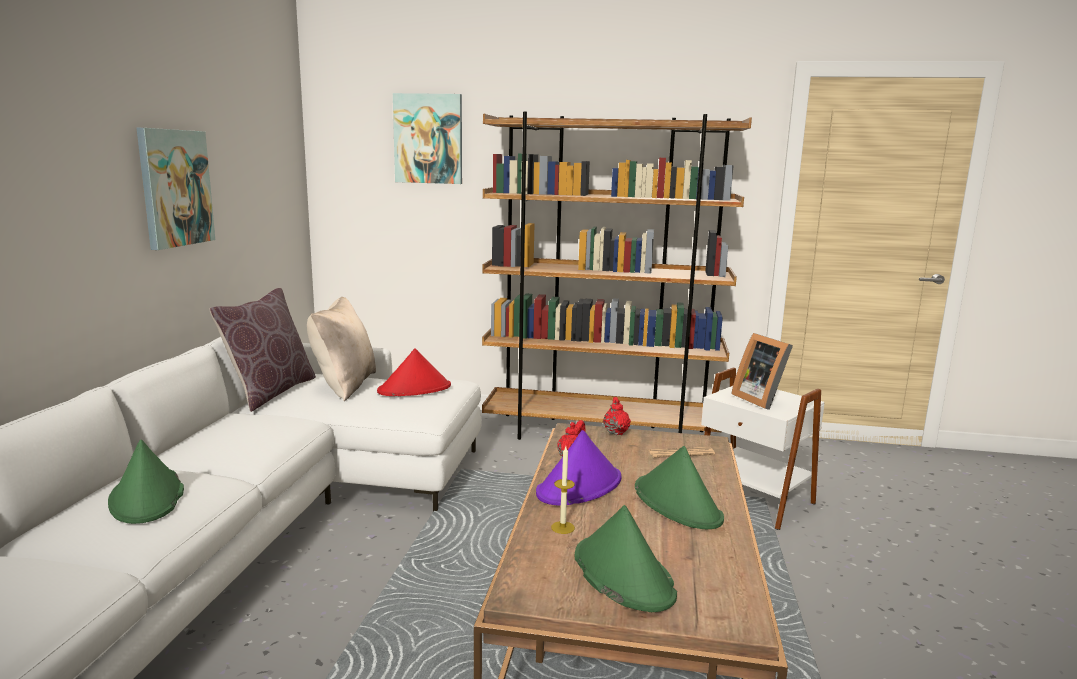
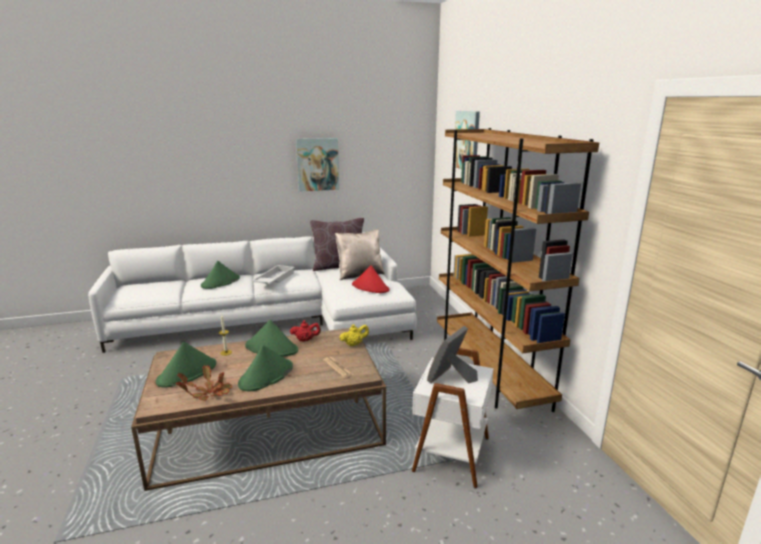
camera: 65 degrees right, 5 degrees up
(242, 443) = (274, 279): none -> white tray
(579, 486) = (272, 348): purple hat -> green hat
(615, 432) = (354, 344): red teapot -> yellow teapot
(714, 558) = (209, 393): none -> potted plant

